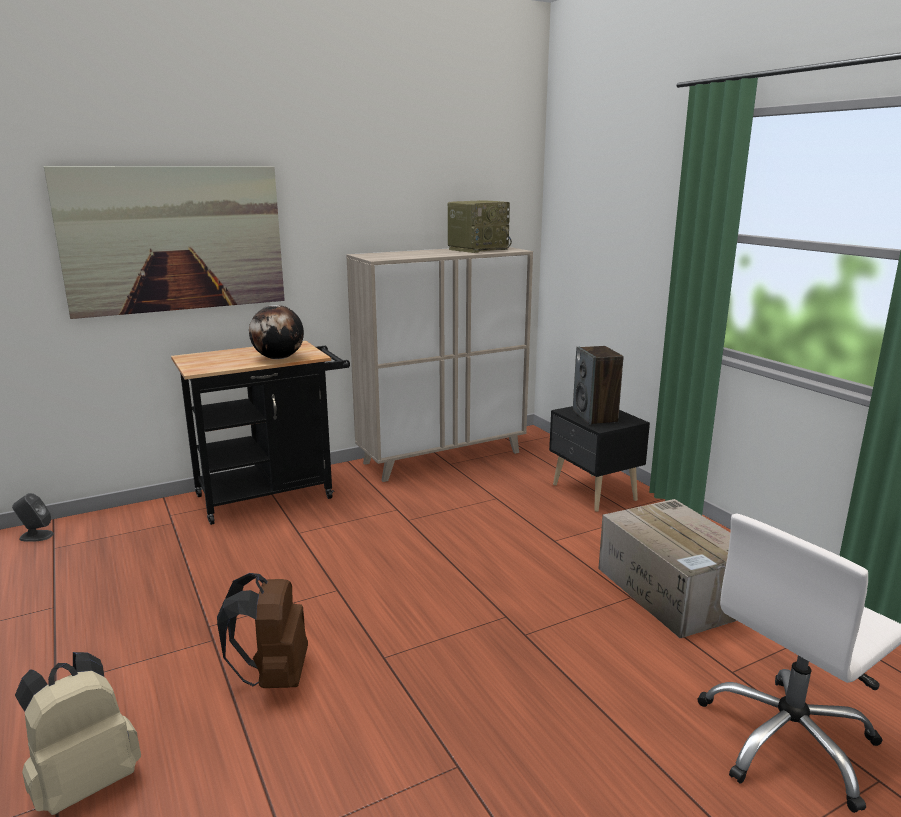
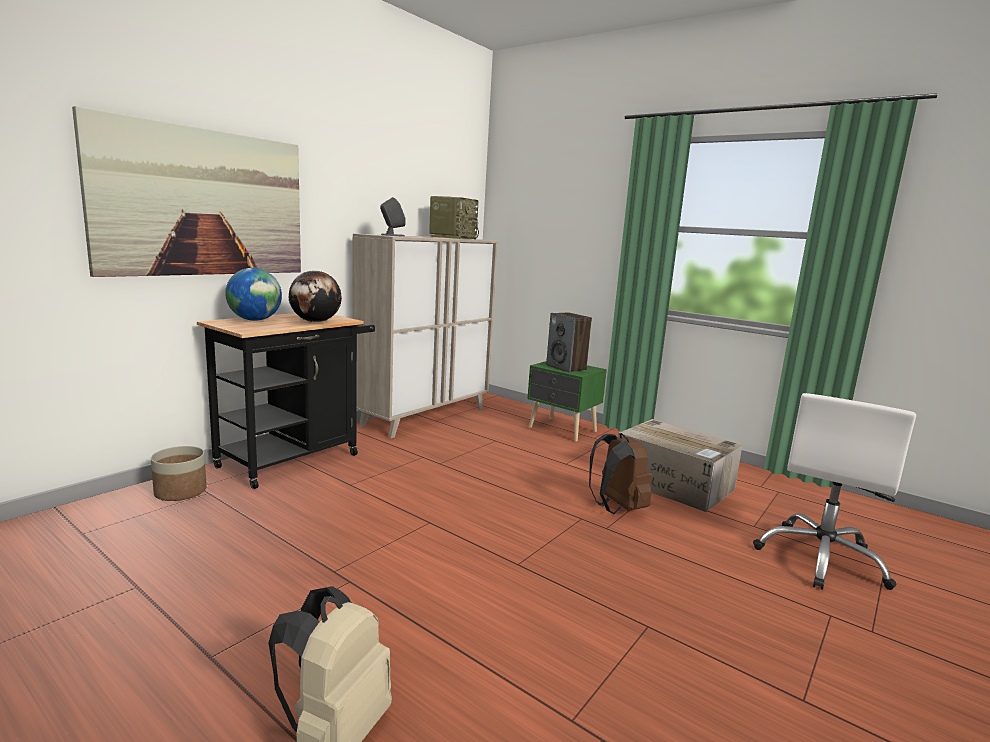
camera: 25 degrees left, 5 degrees down
(36, 536) = (45, 525): grey speaker -> grey speaker (392, 235)
(151, 518) = (180, 491): none -> planter
(224, 355) = (255, 320): none -> globe
(273, 676) = (437, 598): brown backpack -> brown backpack (616, 508)
(593, 493) = (562, 430): black nightstand -> green nightstand

